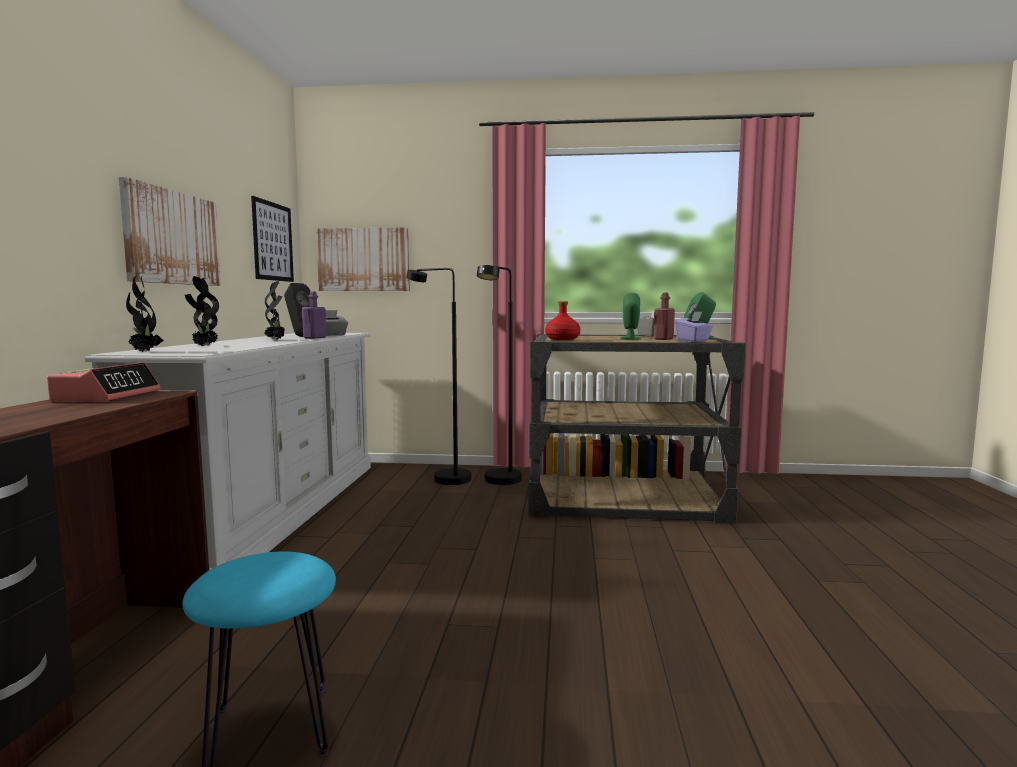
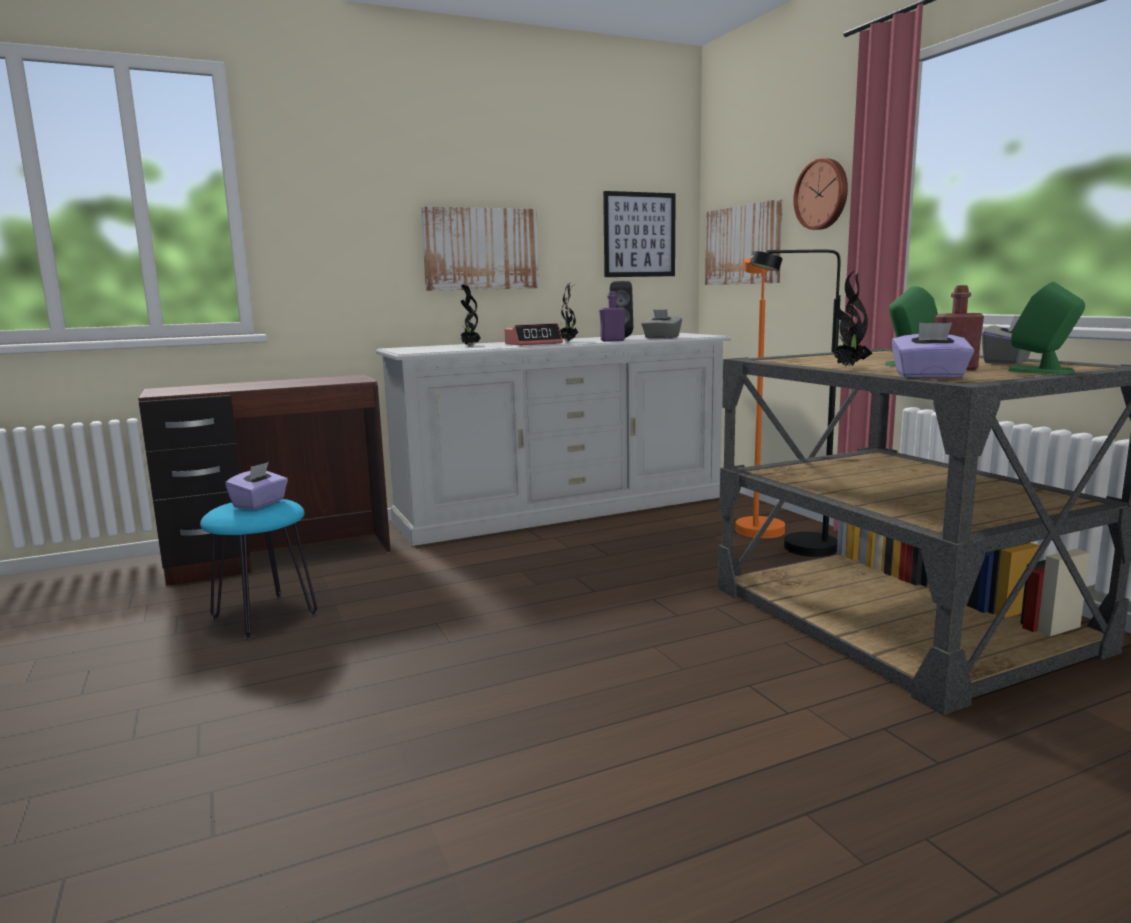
camera: 60 degrees right, 5 degrees up
(107, 396) = (333, 379): alarm clock -> alarm clock (533, 344)
(144, 352) = (405, 348): potted plant -> potted plant (848, 367)
(266, 565) = (260, 504): none -> purple tissue box
(443, 478) = (756, 526): black floor lamp -> orange floor lamp
(450, 229) = (822, 194): none -> wall clock
(563, 339) = (799, 358): red bottle -> none

